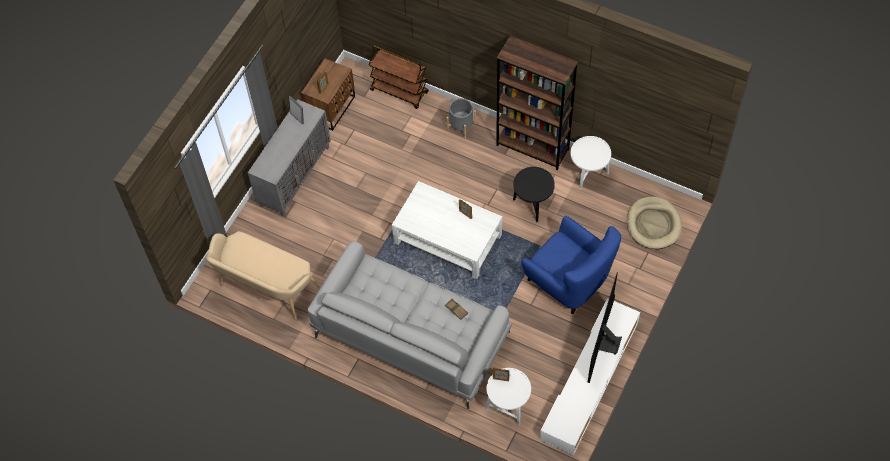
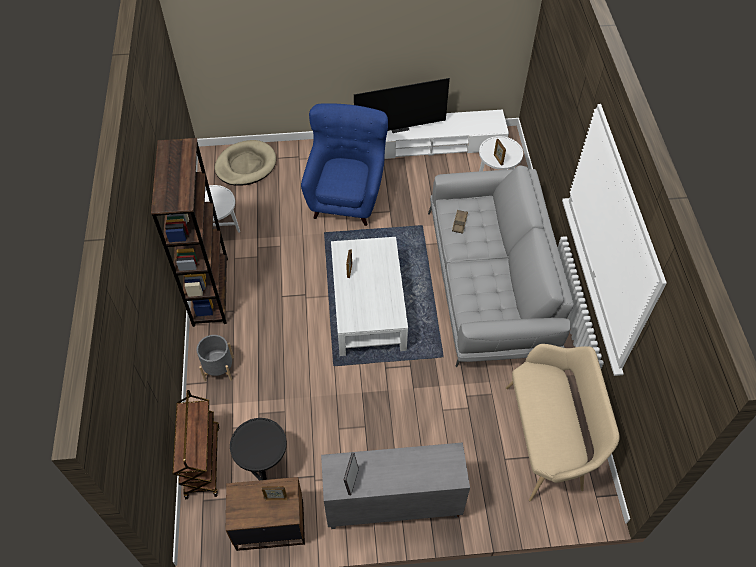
camera: 125 degrees left, 5 degrees down
(532, 206) = (283, 258): black side table -> black side table (264, 466)

